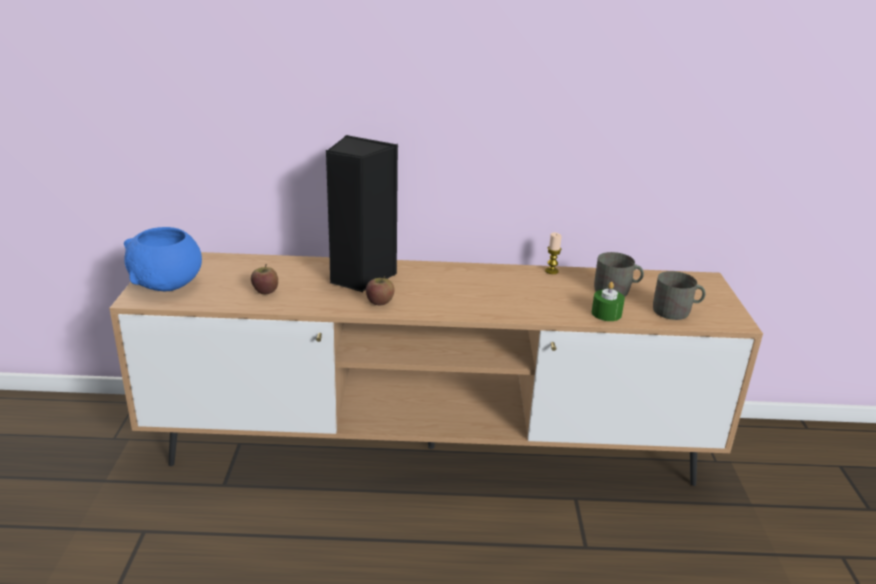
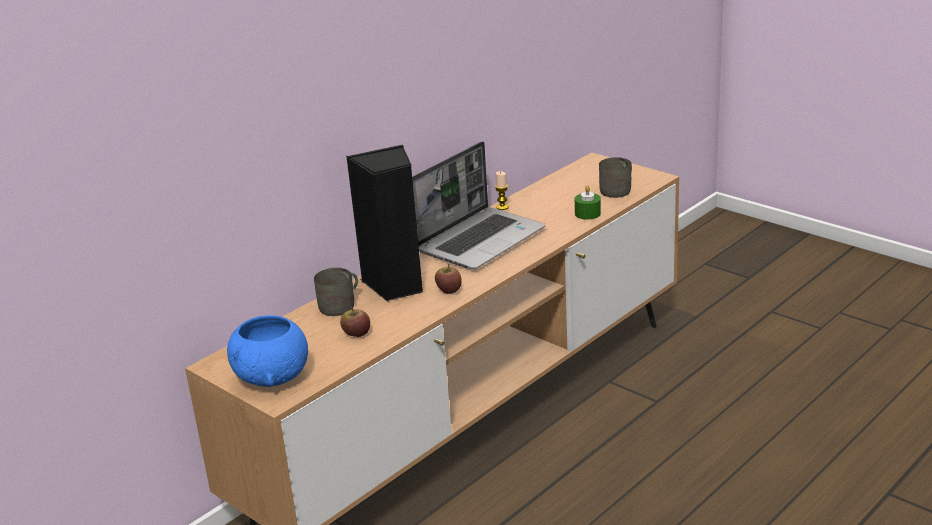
camera: 45 degrees left, 0 degrees up
(482, 283) = (480, 240): none -> laptop
(616, 291) = (564, 197): grey mug -> grey mug (341, 305)

